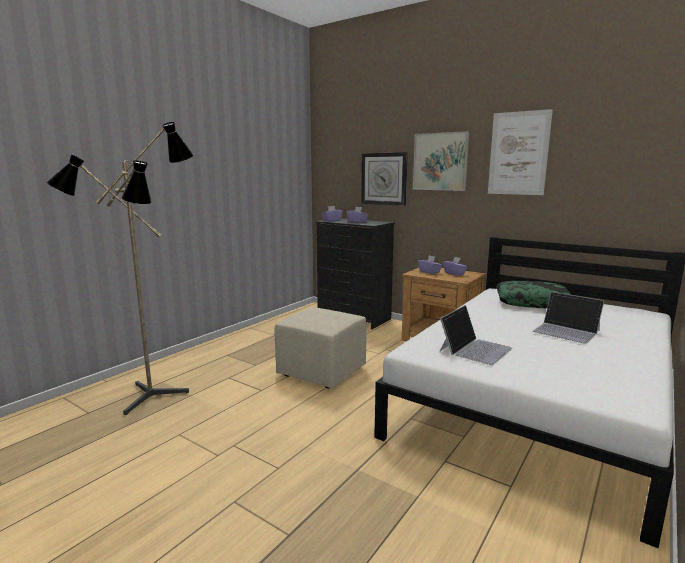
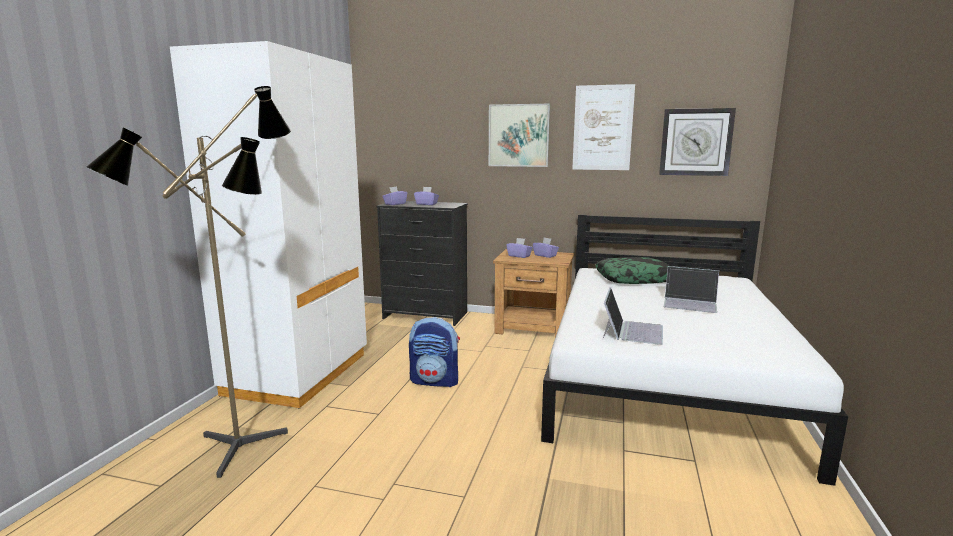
camera: 20 degrees left, 0 degrees up
(226, 350) = (298, 374): none -> white wardrobe
(323, 372) = (435, 381): beige ottoman -> backpack
(384, 179) = (452, 154): wall clock -> wall clock (695, 142)

